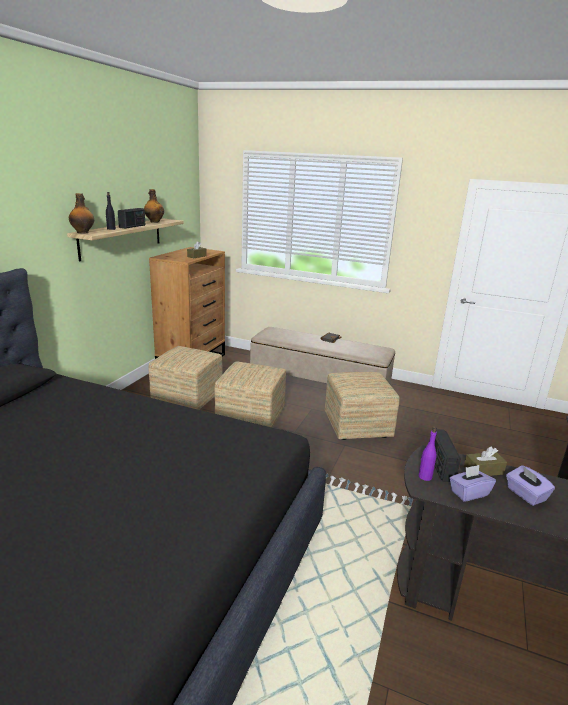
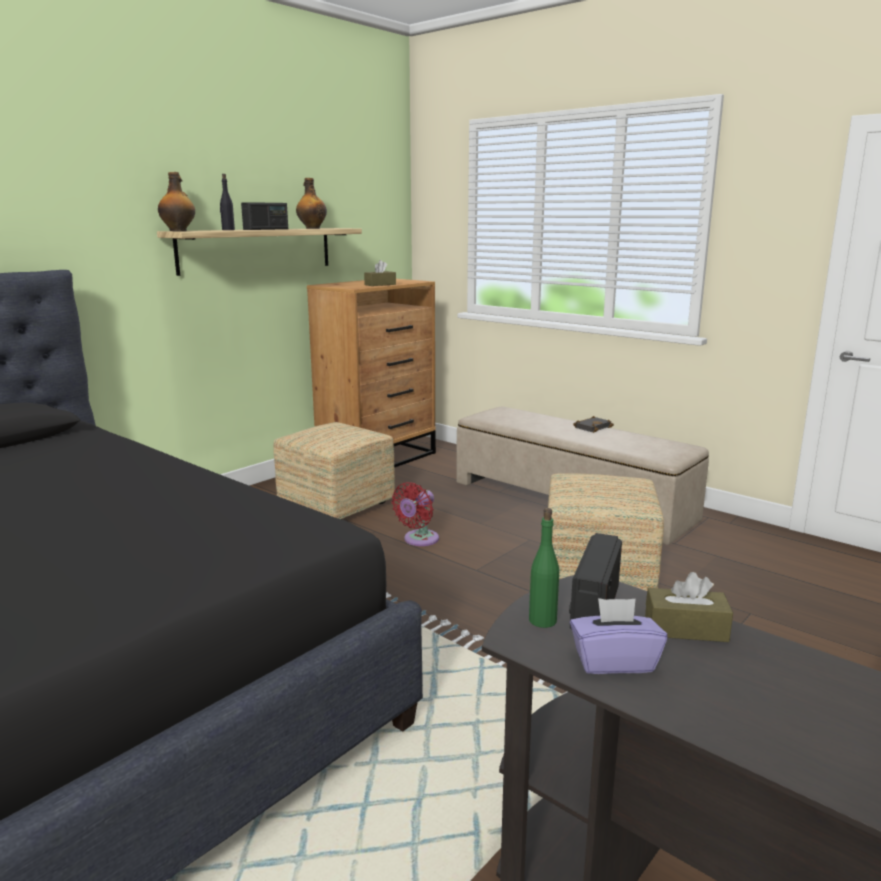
camera: 20 degrees right, 5 degrees down
(251, 417) = (419, 540): ottoman -> red fan
(425, 476) = (542, 620): purple bottle -> green bottle
(525, 494) = (751, 686): purple tissue box -> none

